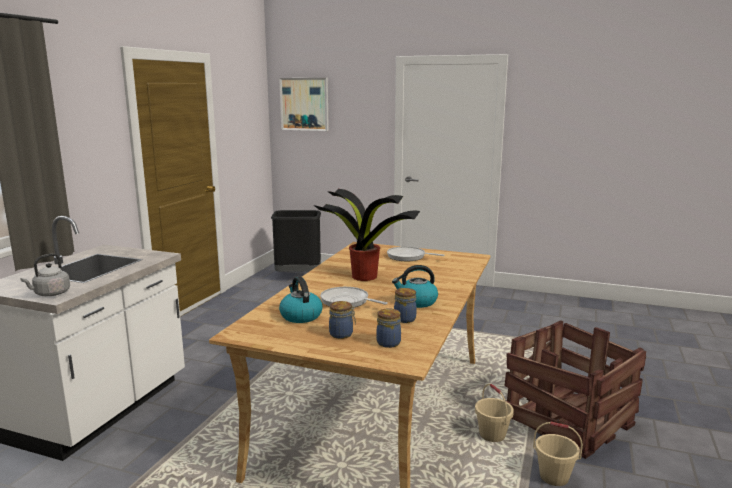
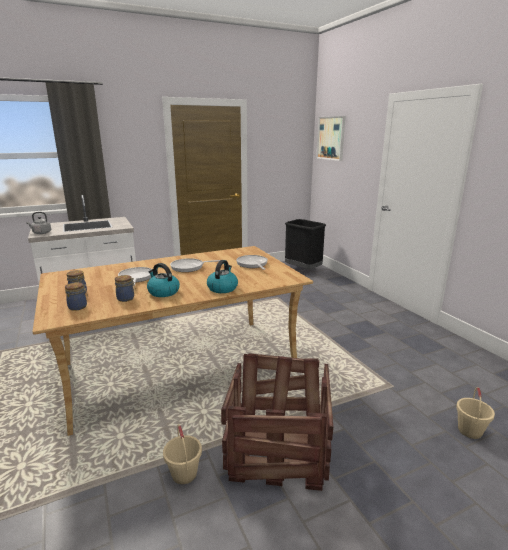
camera: 45 degrees right, 5 degrees up
(300, 316) = (96, 277): kettle -> kettle (222, 288)
(363, 276) = (189, 267): potted plant -> frying pan
(492, 435) = (207, 422): beige bucket -> beige bucket (470, 431)

